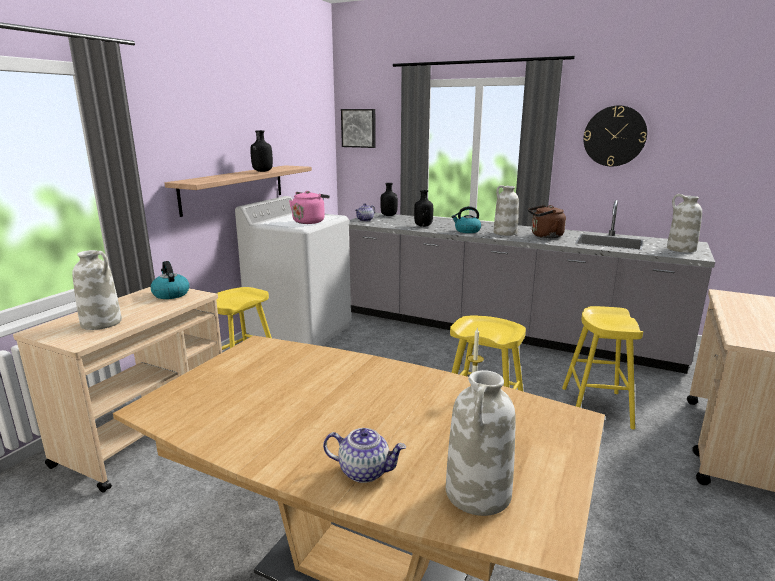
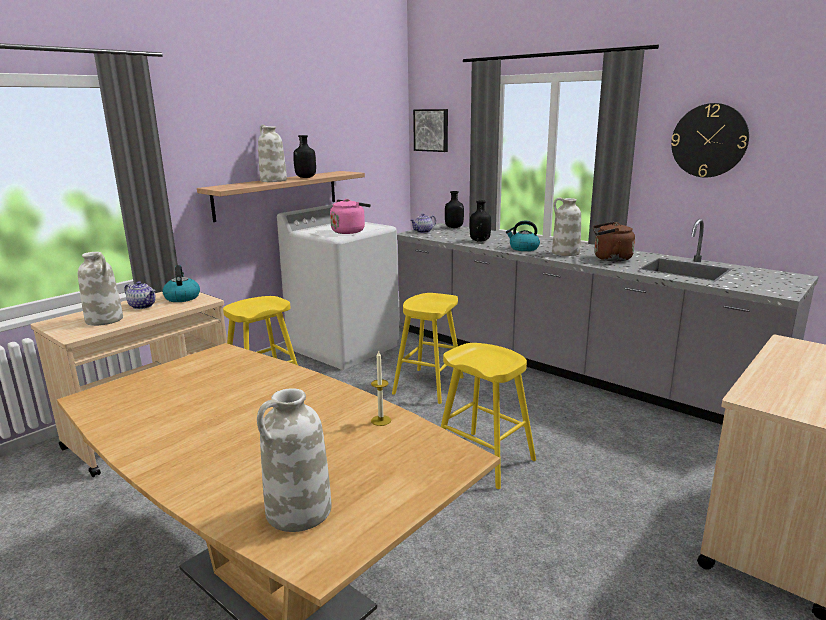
camera: 15 degrees right, 0 degrees up
(365, 471) = (216, 476): teapot -> teapot (143, 306)
(596, 407) = (625, 464): yellow stool -> yellow stool (428, 386)
(680, 249) = (769, 283): white vase -> white vase (273, 180)

